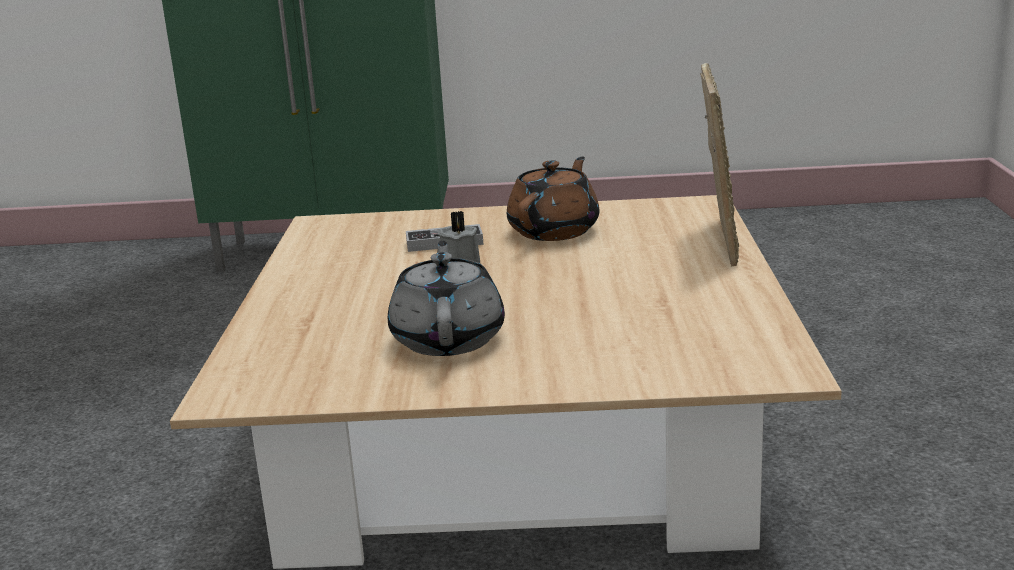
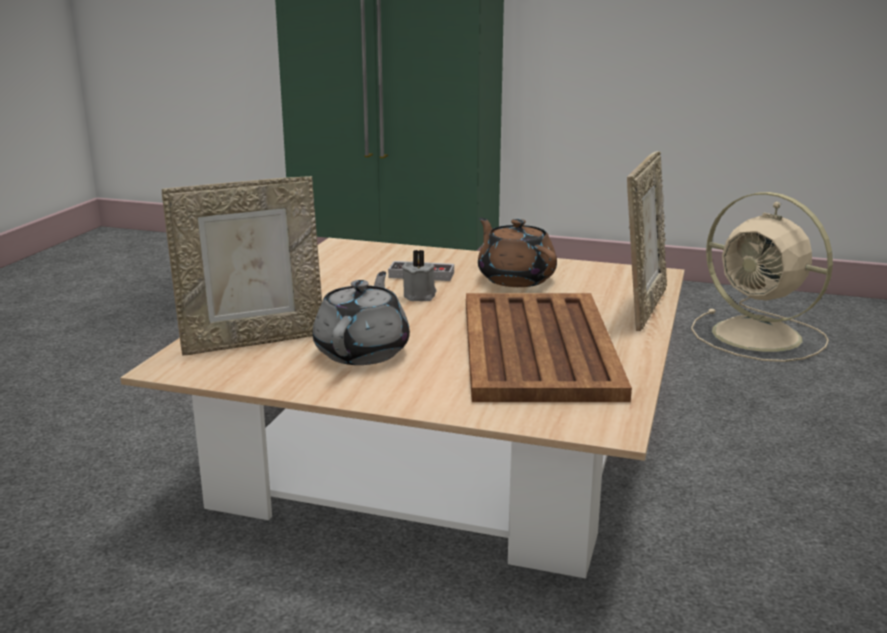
camera: 15 degrees right, 0 degrees up
(305, 349) = (253, 341): none -> picture frame
(555, 230) = (515, 278): brown teapot -> brown teapot turned 75 degrees counterclockwise
(642, 302) = (537, 348): none -> brown tray
(782, 260) = (760, 336): none -> beige fan

